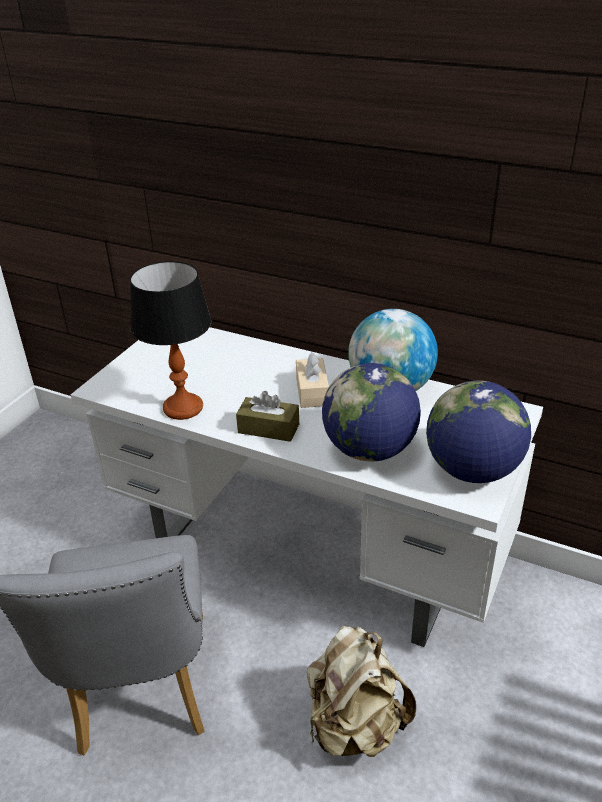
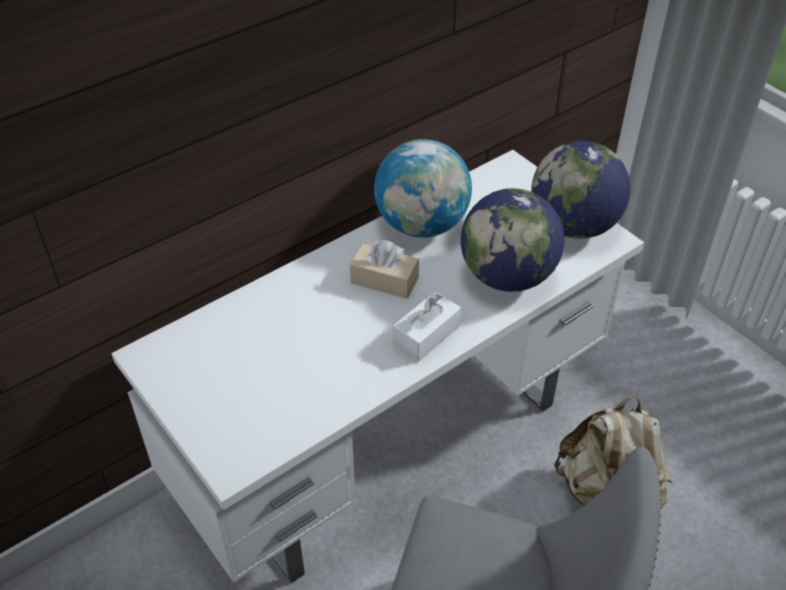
camera: 65 degrees left, 10 degrees up
(182, 408) = (337, 395): table lamp -> none
(268, 428) = (426, 335): brown tissue box -> white tissue box

